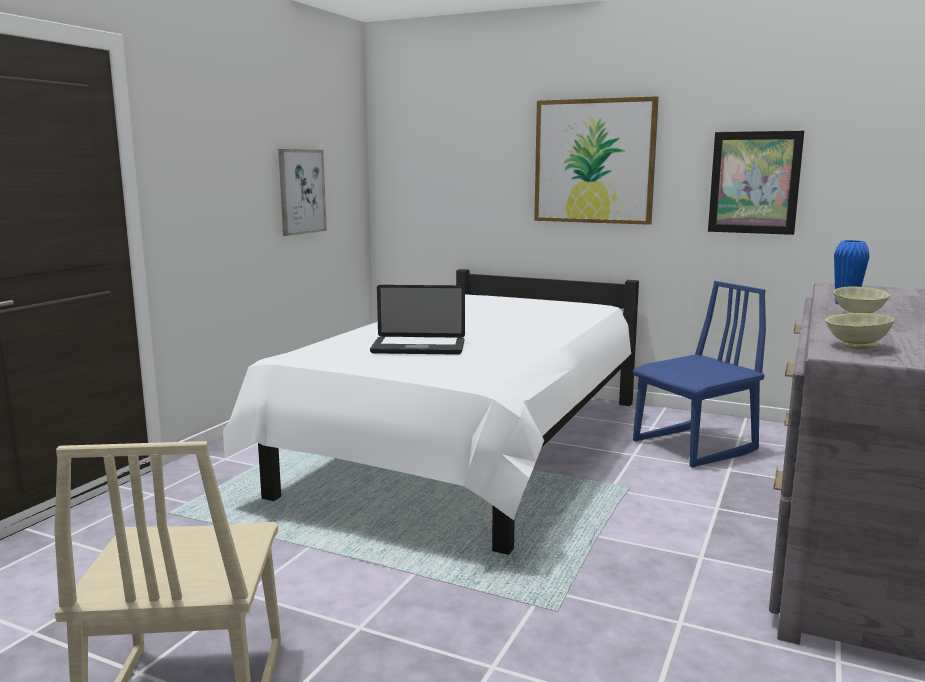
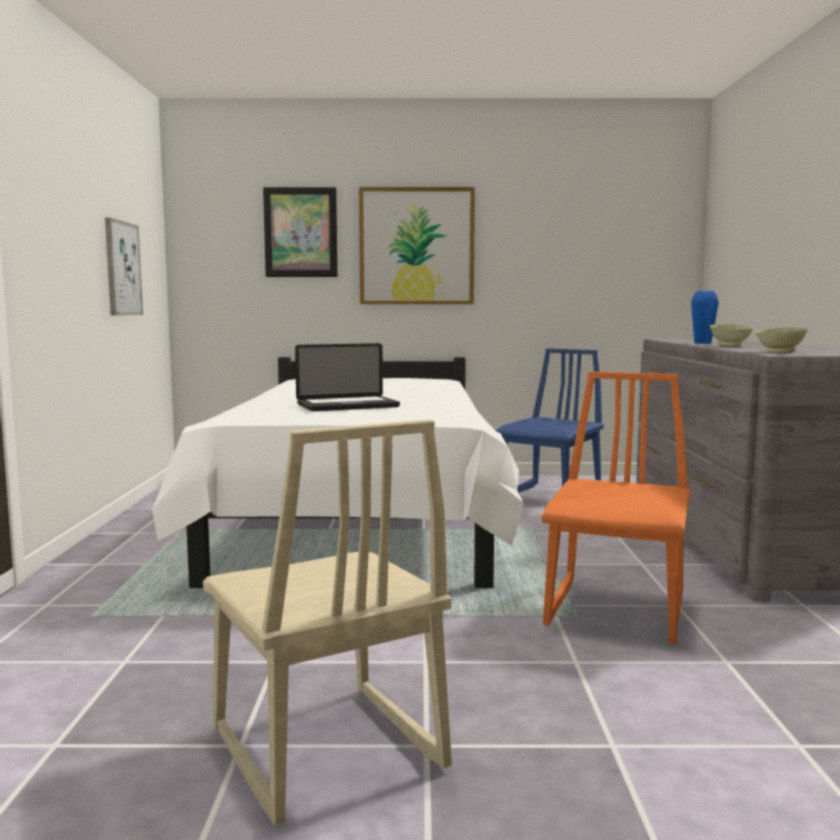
camera: 25 degrees left, 5 degrees down
(604, 614) = (618, 611): none -> orange chair
(754, 182) = (560, 265): picture -> picture (300, 232)

